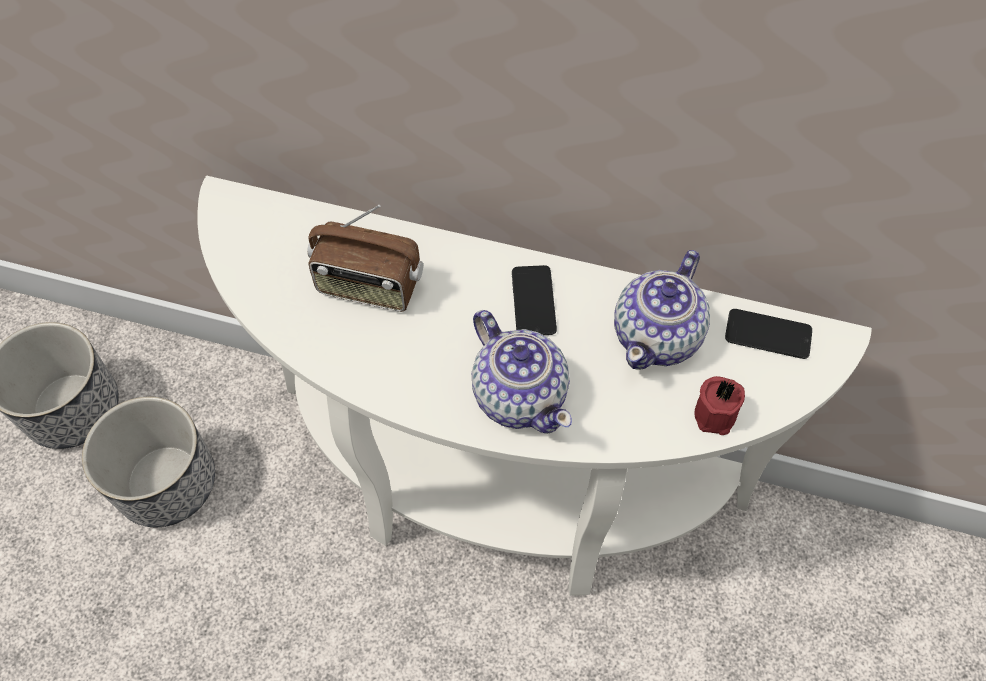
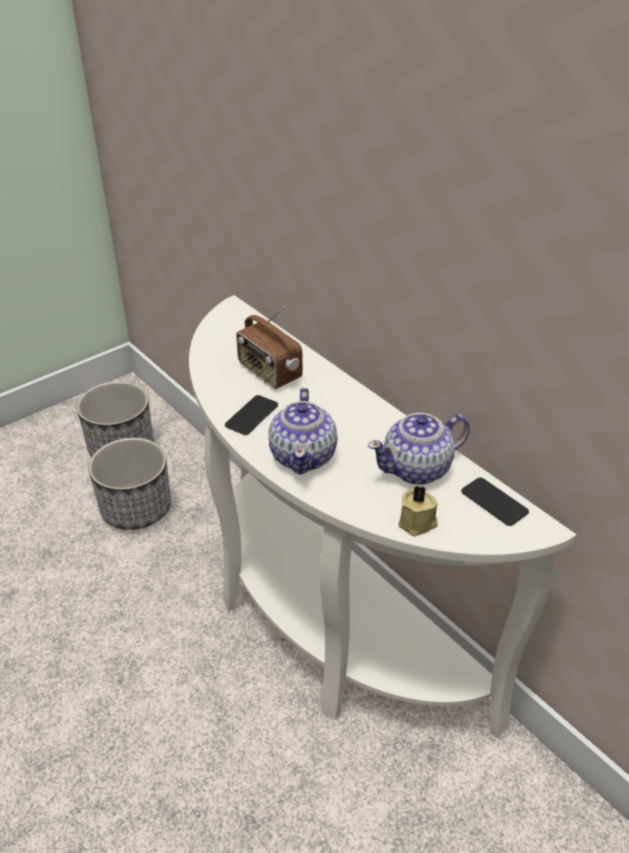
camera: 35 degrees right, 20 degrees down
(533, 301) = (356, 419): phone -> phone (251, 416)
(717, 413) = (418, 523): red candle -> beige candle

